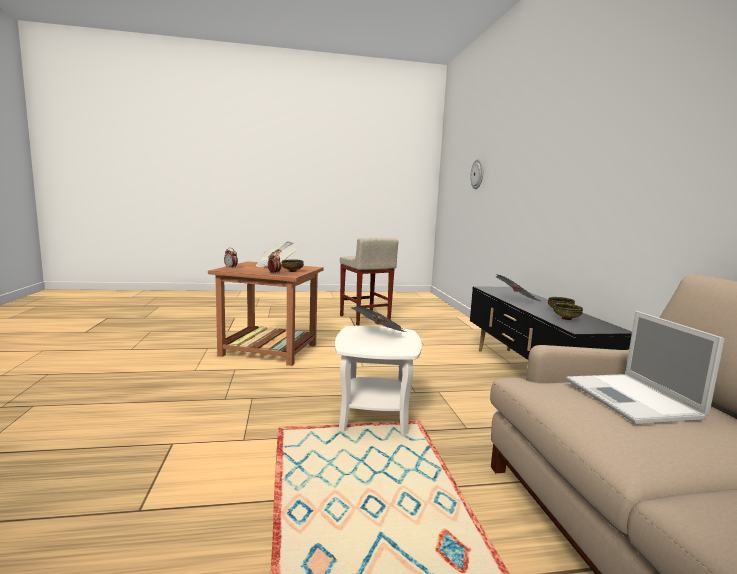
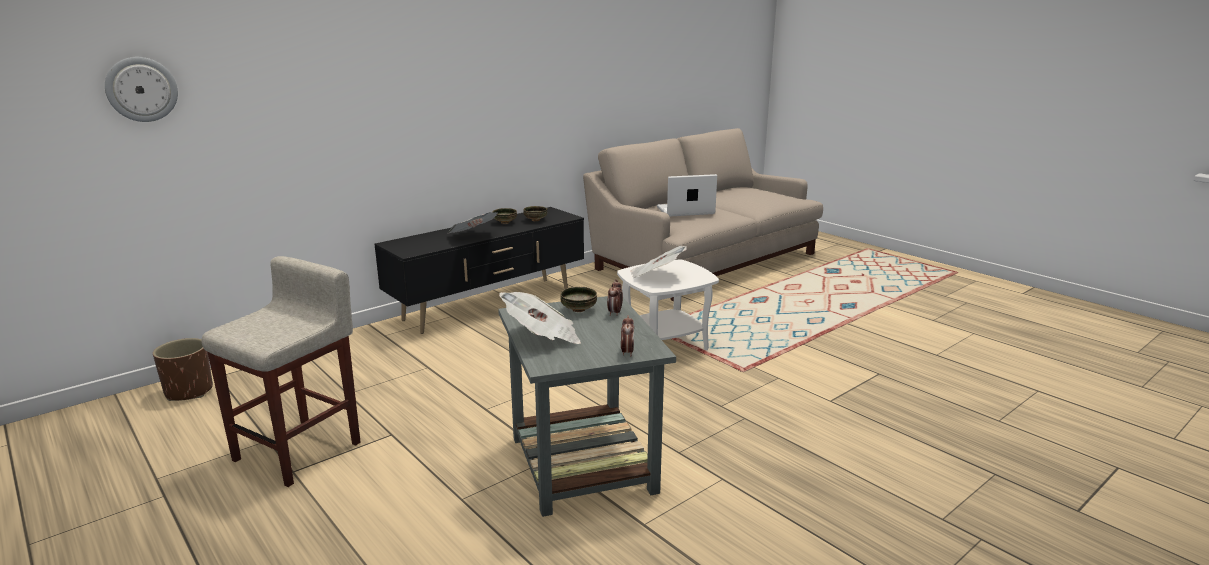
camera: 120 degrees left, 10 degrees up
(270, 350) = (581, 463): brown side table -> grey side table
(443, 313) = (189, 391): none -> brown planter
(633, 399) = (684, 210): laptop -> laptop turned 150 degrees counterclockwise

